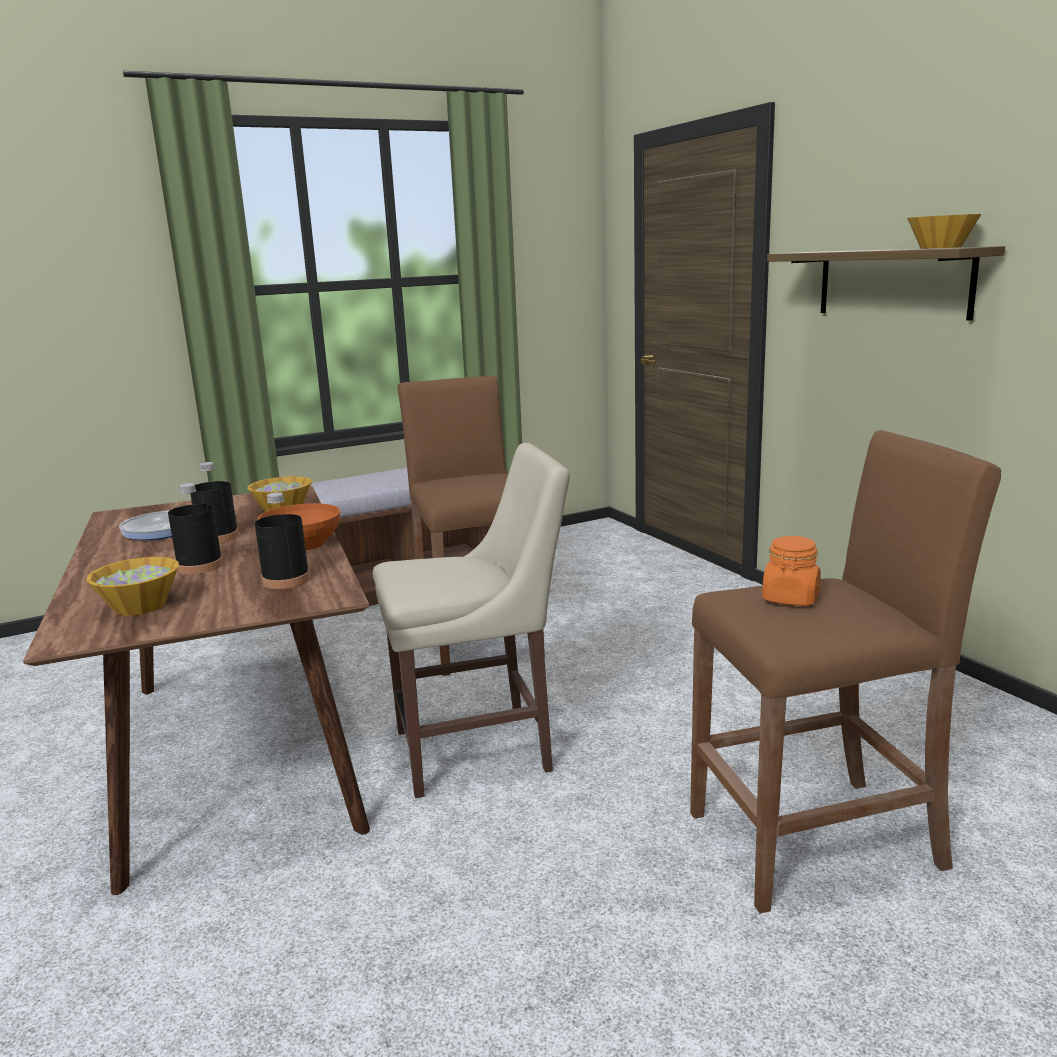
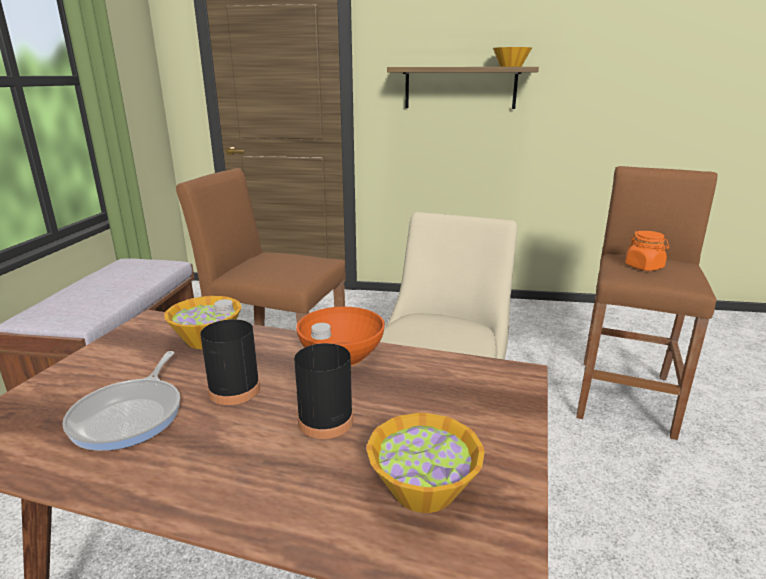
camera: 55 degrees left, 5 degrees up
(286, 580) = (442, 385): black bottle -> none

